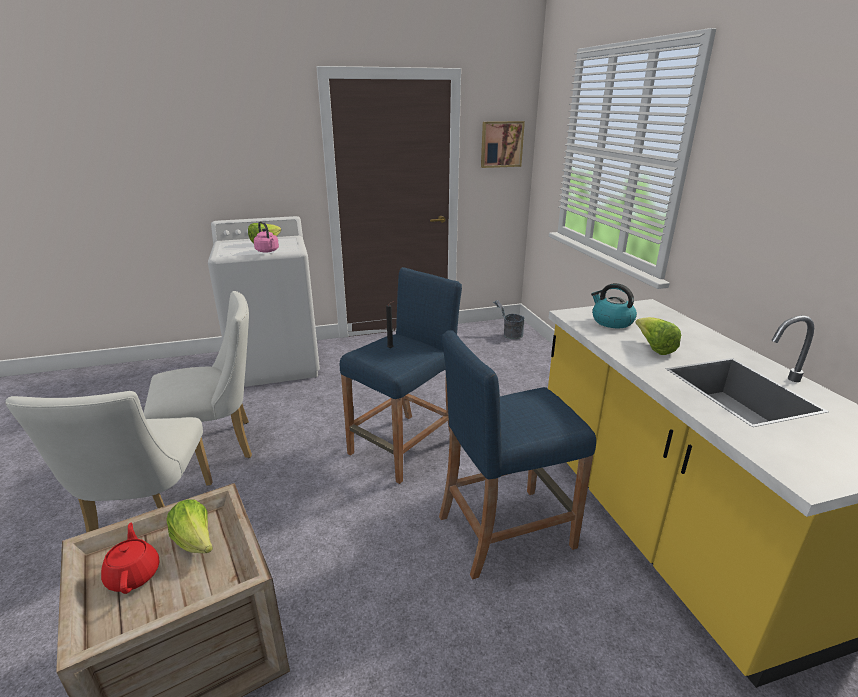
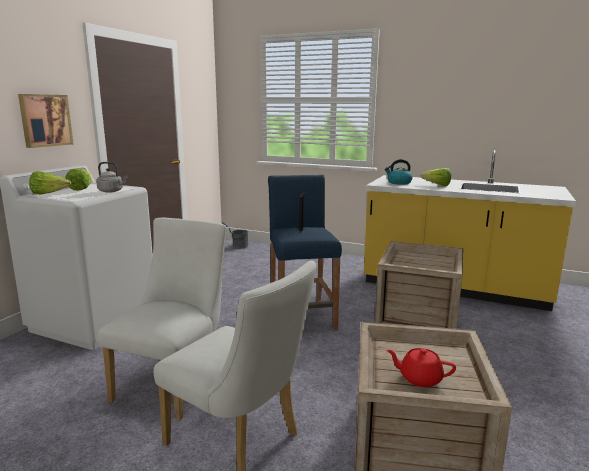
camera: 50 degrees left, 10 degrees down
(196, 542) = (405, 352): lettuce -> lettuce (49, 194)
(268, 251) = (112, 191): pink kettle -> grey kettle
(501, 144) = (201, 101): picture -> picture (45, 120)
(505, 530) = (416, 318): blue stool -> crate

